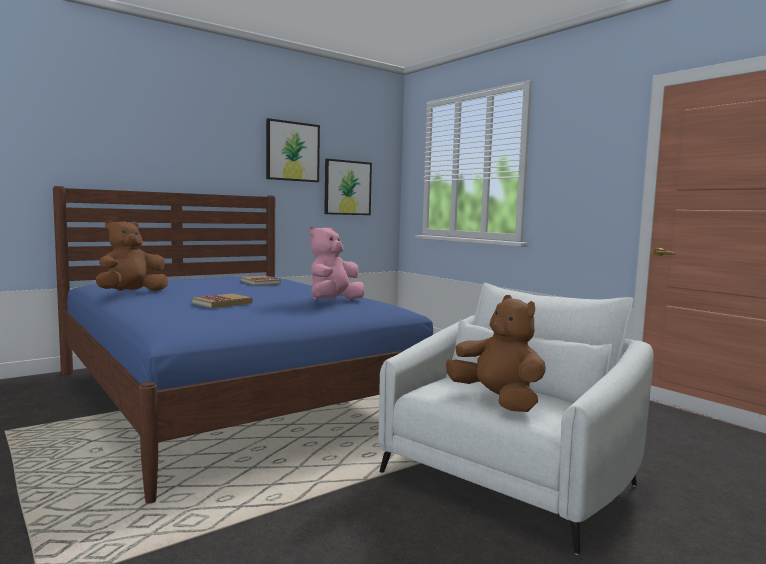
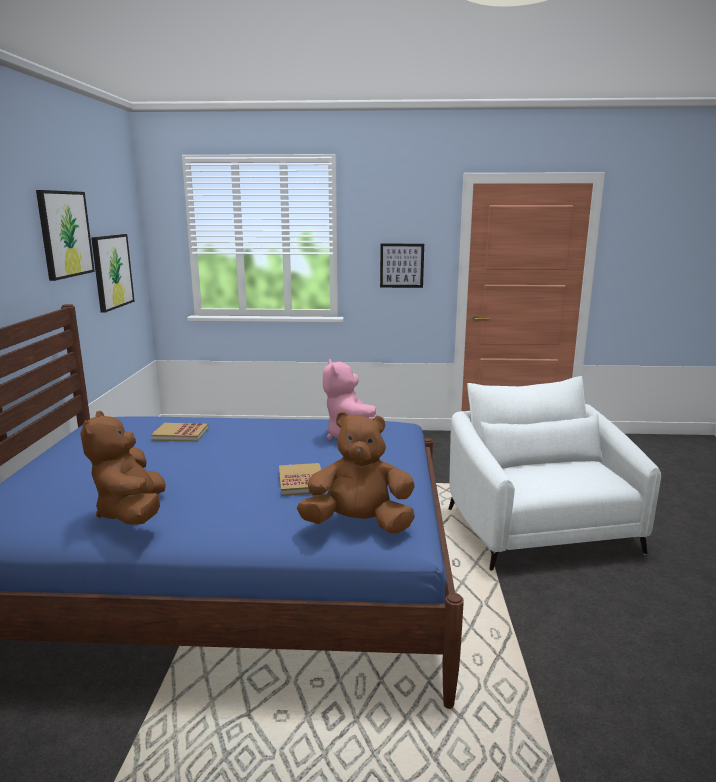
camera: 50 degrees left, 10 degrees up
(497, 400) = (570, 479): brown plush toy -> brown plush toy (359, 524)
(582, 188) = (401, 265): none -> picture

